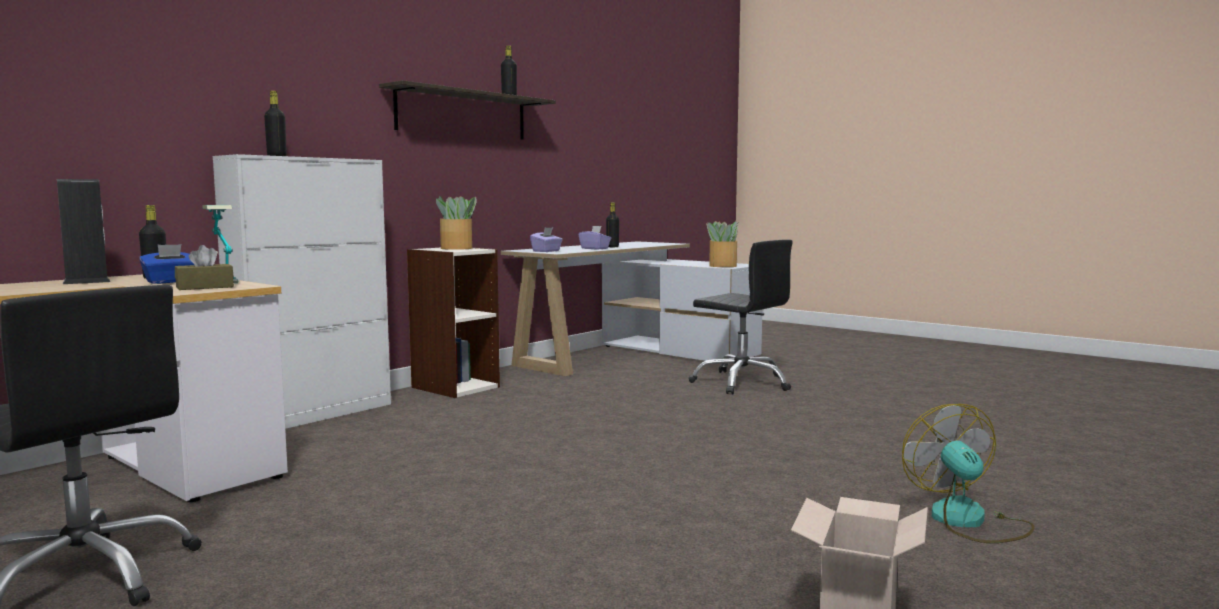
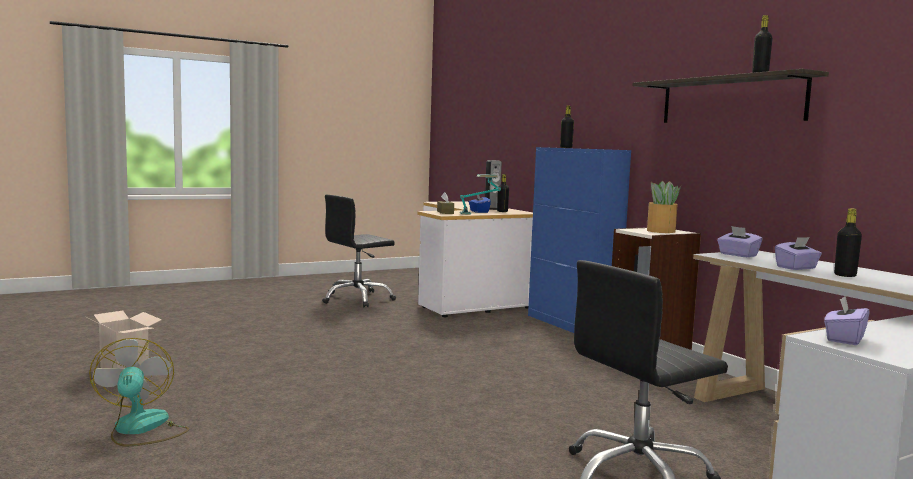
camera: 110 degrees right, 0 degrees up
(315, 414) = (571, 325): white cabinet -> blue cabinet
(722, 266) = (844, 339): potted plant -> purple tissue box
(968, 521) = (141, 429): fan -> fan turned 120 degrees counterclockwise

